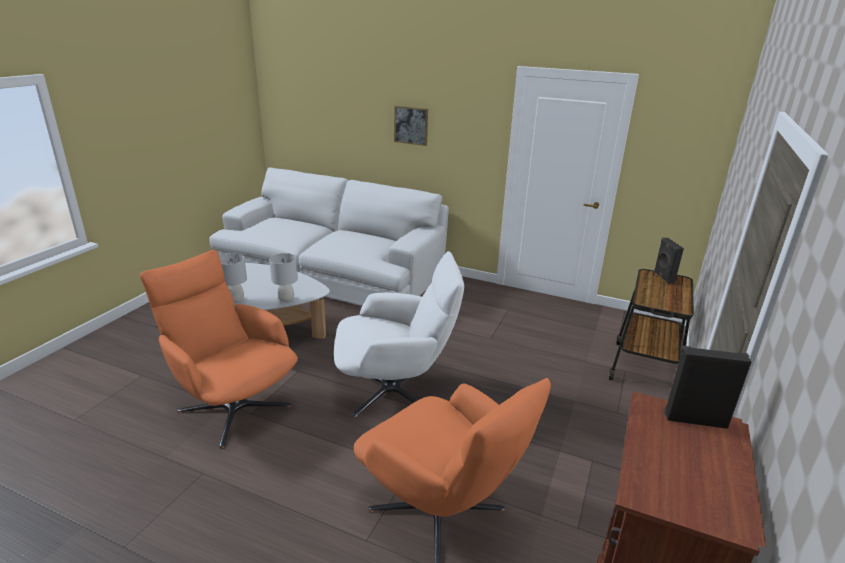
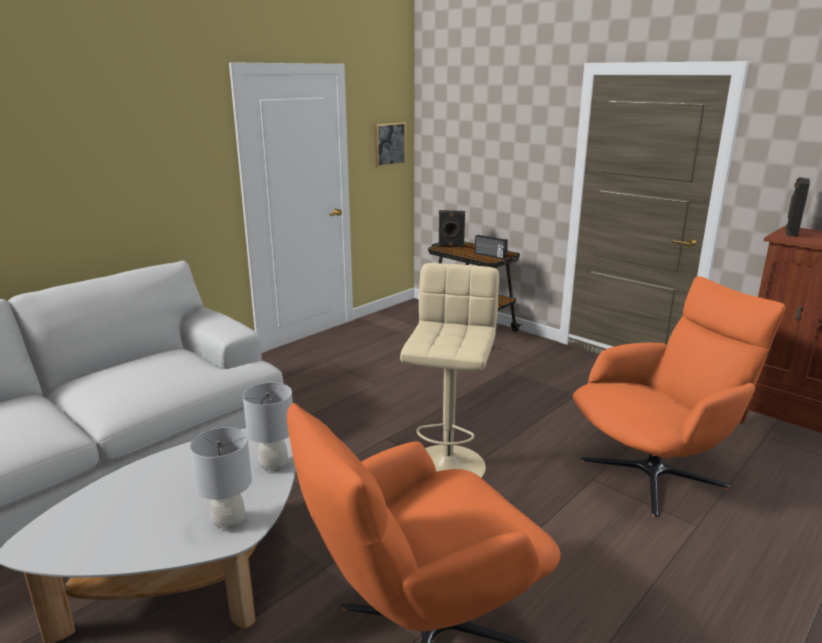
camera: 70 degrees left, 5 degrees down
(394, 390) = (448, 465): white armchair -> beige stool
(411, 125) = (92, 171): picture -> picture (389, 144)
(661, 300) = (490, 255): none -> radio

